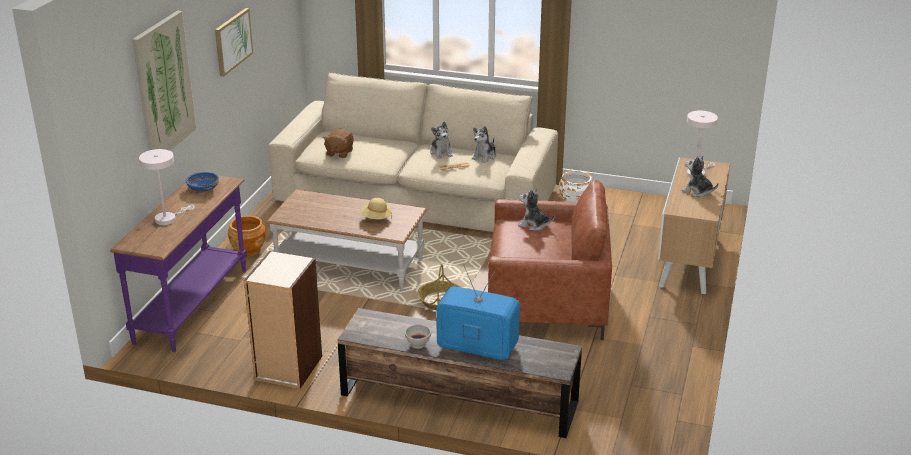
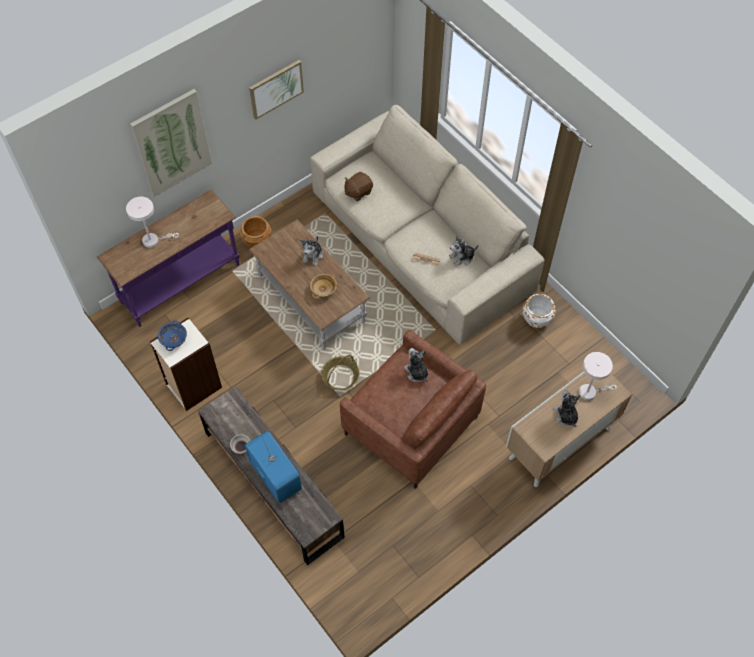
camera: 35 degrees right, 30 degrees up
(203, 188) = (200, 214): blue bowl -> blue bowl (173, 339)
(376, 218) = (323, 289): beige hat -> beige bowl
(441, 152) = (433, 234): plush toy -> plush toy (313, 255)

